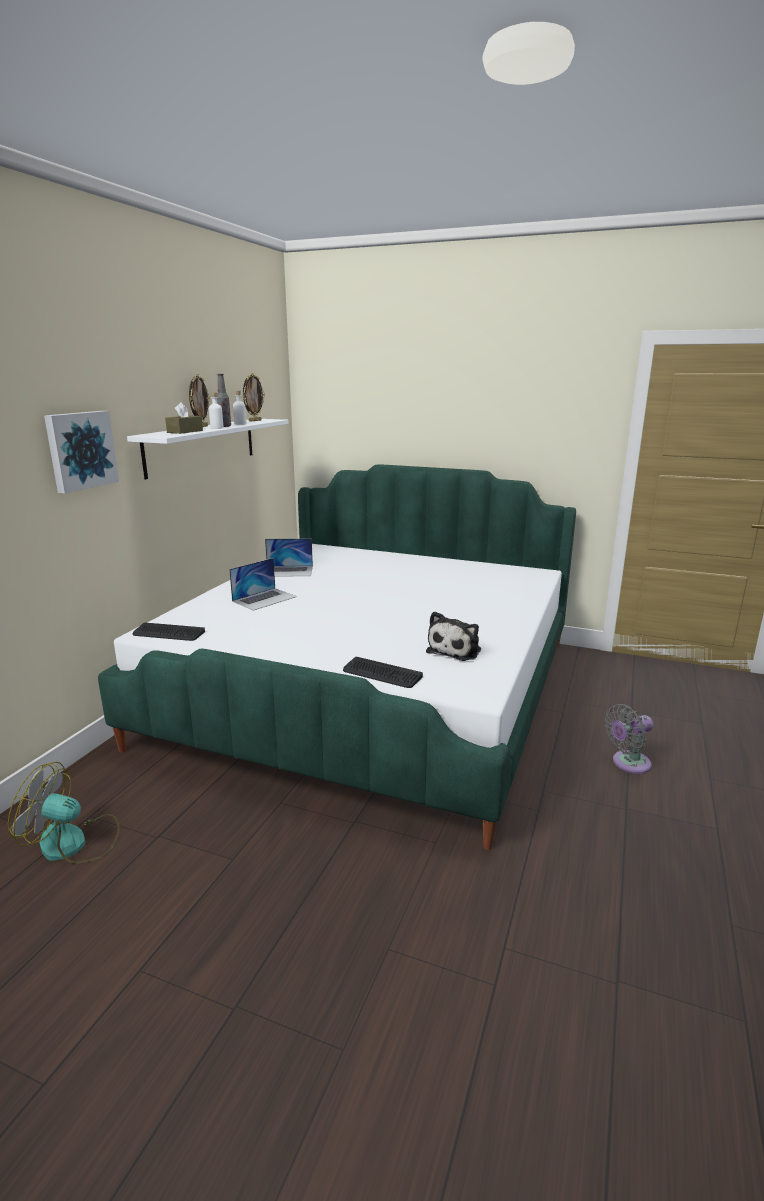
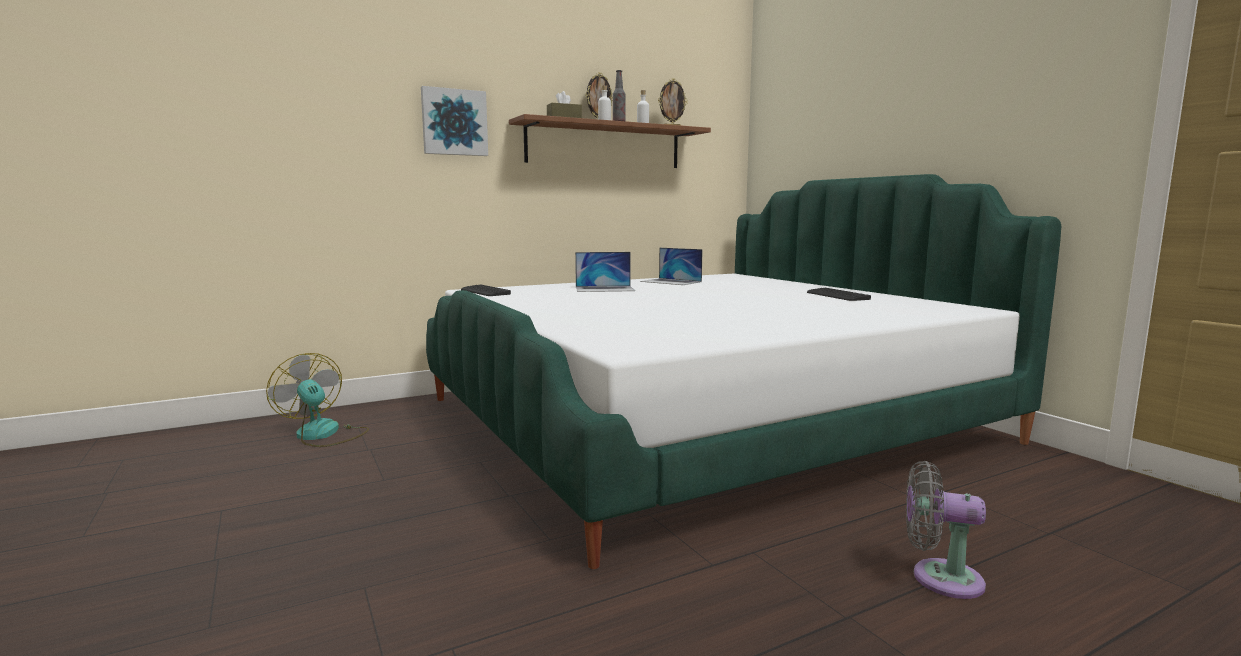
camera: 40 degrees right, 10 degrees down
(202, 446) = (605, 145): white shelf -> brown shelf
(381, 674) = (572, 327): keyboard -> keyboard (837, 295)
(456, 650) = (690, 329): plush toy -> none

